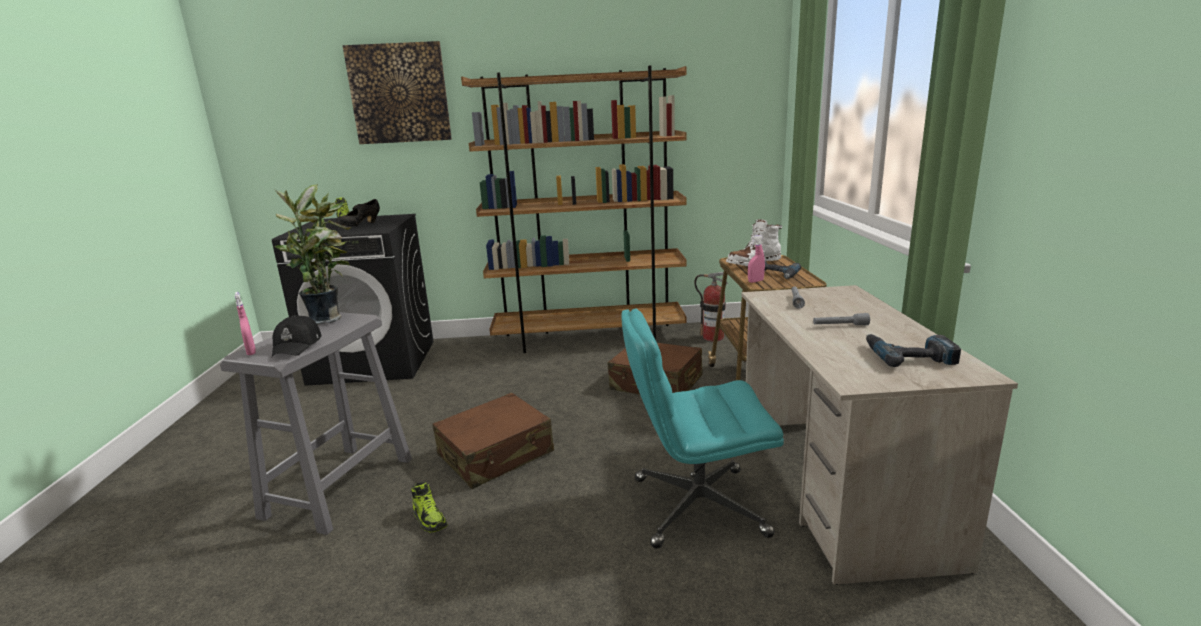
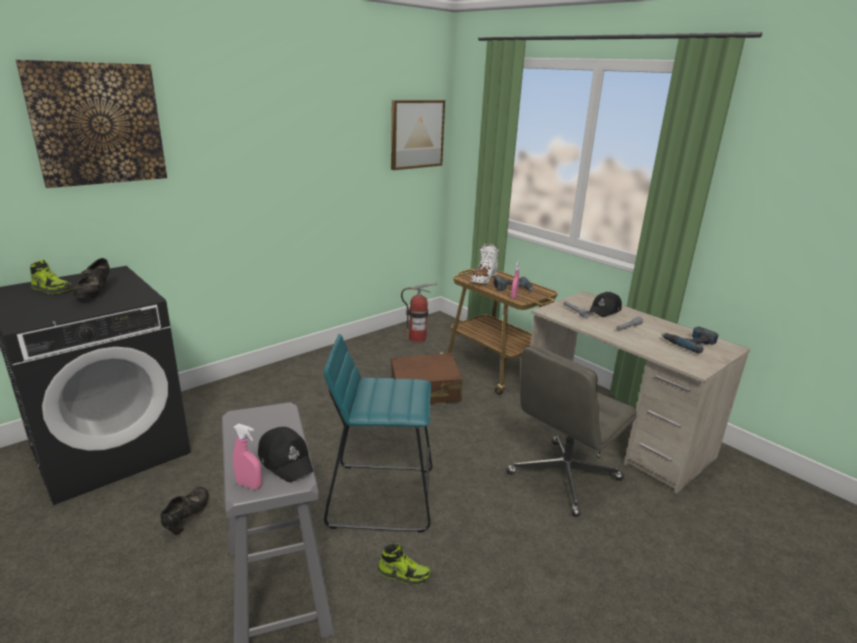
camera: 40 degrees left, 5 degrees up
(328, 318) = (246, 420): potted plant -> none
(356, 418) = (188, 517): none -> black shoe
(496, 454) = (381, 496): brown suitcase -> turquoise stool
(589, 339) = (318, 362): brown bookcase -> none
(697, 507) = (563, 477): turquoise office chair -> grey office chair
(736, 98) = (416, 134): none -> picture
(844, 305) = (605, 310): none -> black cap

